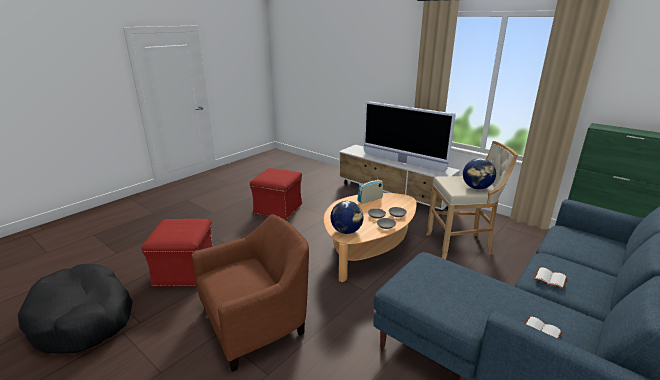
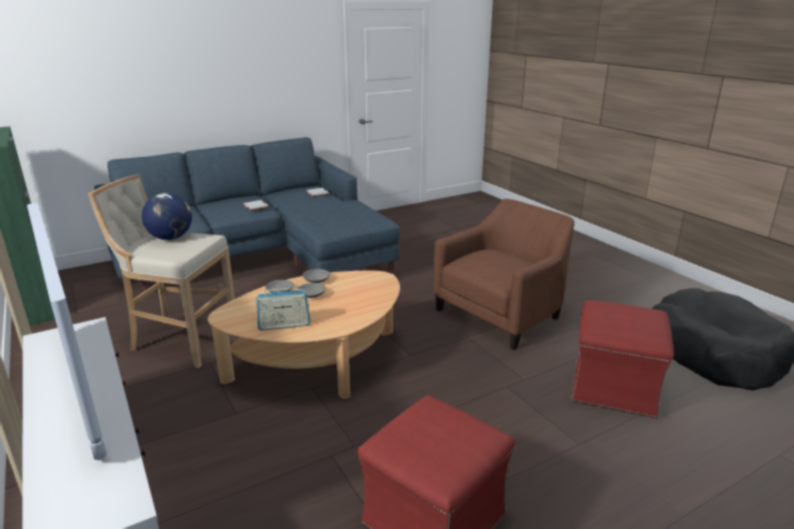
camera: 160 degrees left, 0 degrees up
(256, 321) = (502, 314): brown armchair -> brown armchair turned 150 degrees clockwise
(346, 231) = (374, 283): globe -> none

